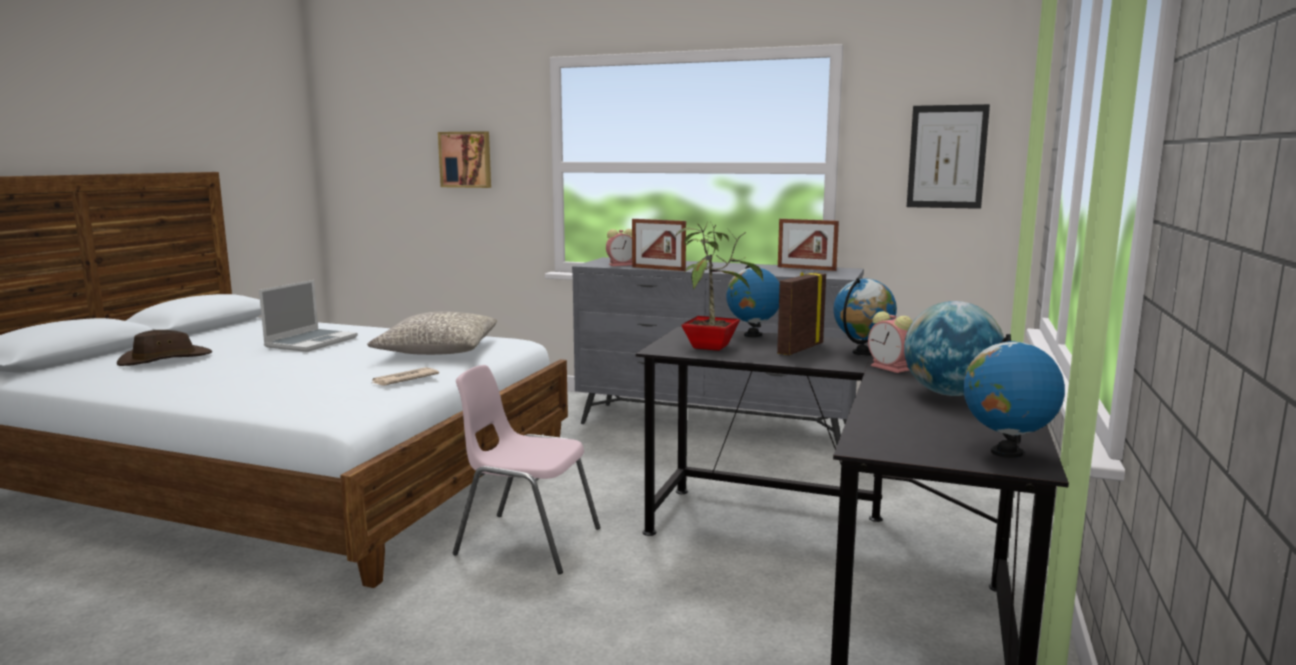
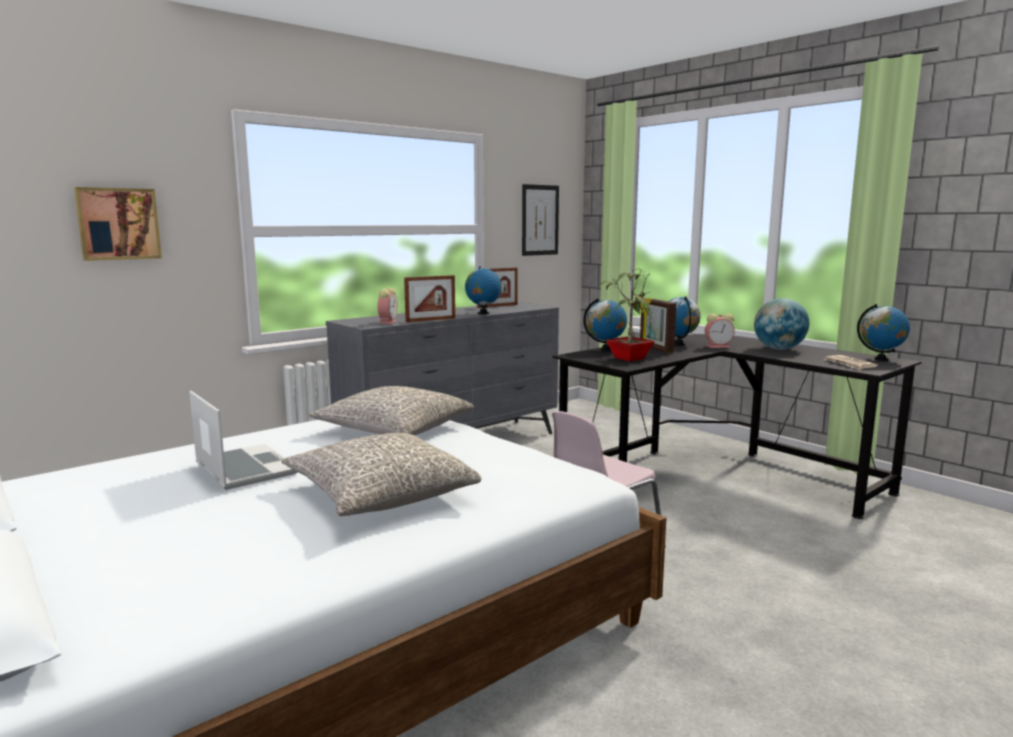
camera: 60 degrees left, 0 degrees up
(165, 359) = (173, 549): brown hat -> none
(269, 373) = (379, 494): none -> grey pillow
(404, 380) = (499, 449): newspaper -> newspaper (849, 364)
(736, 272) = (483, 313): none -> globe

